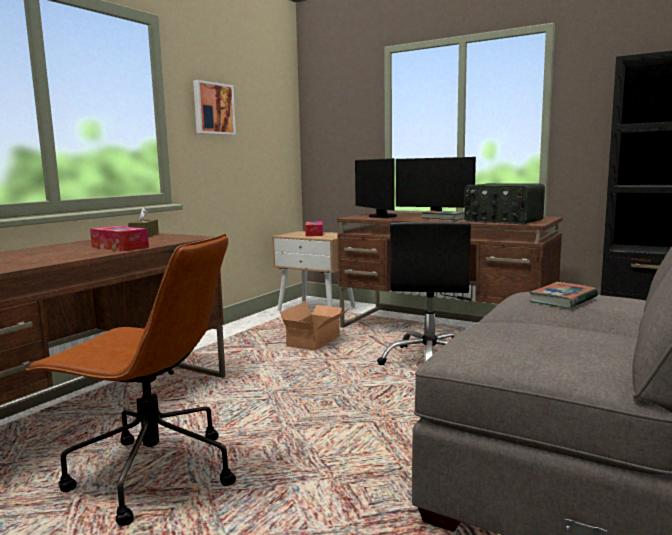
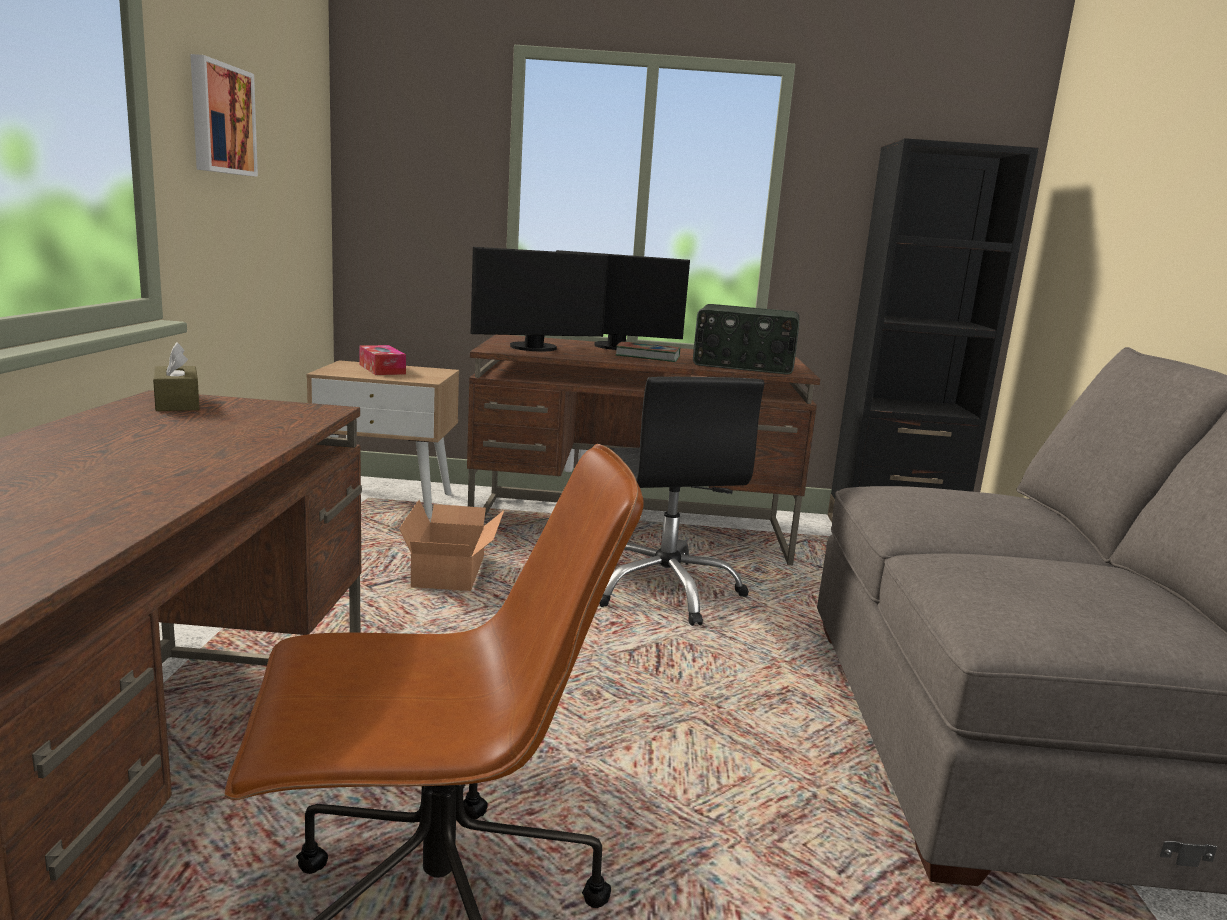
camera: 30 degrees left, 5 degrees up
(120, 247) = (211, 448): tissue box -> none
(379, 216) = (535, 348): monitor -> monitor turned 60 degrees counterclockwise
(563, 299) = (951, 506): book -> none

